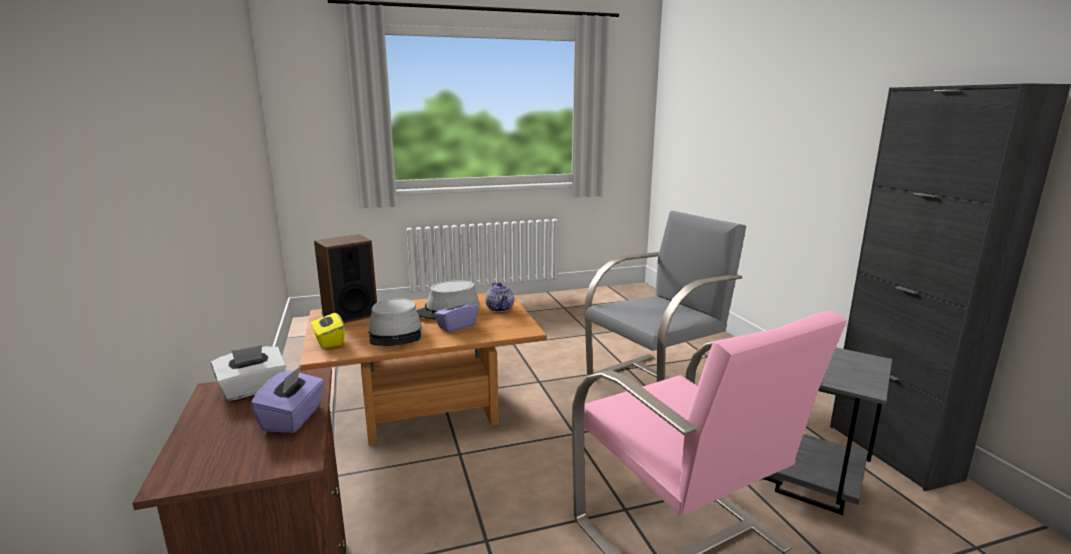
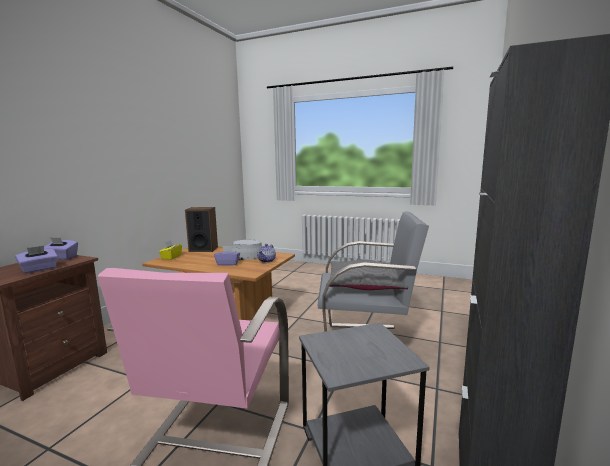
camera: 40 degrees right, 5 degrees down
(253, 389) = (61, 258): white tissue box -> purple tissue box
(396, 333) = (199, 260): grey hat -> none
(660, 308) = (364, 284): none -> grey pillow

